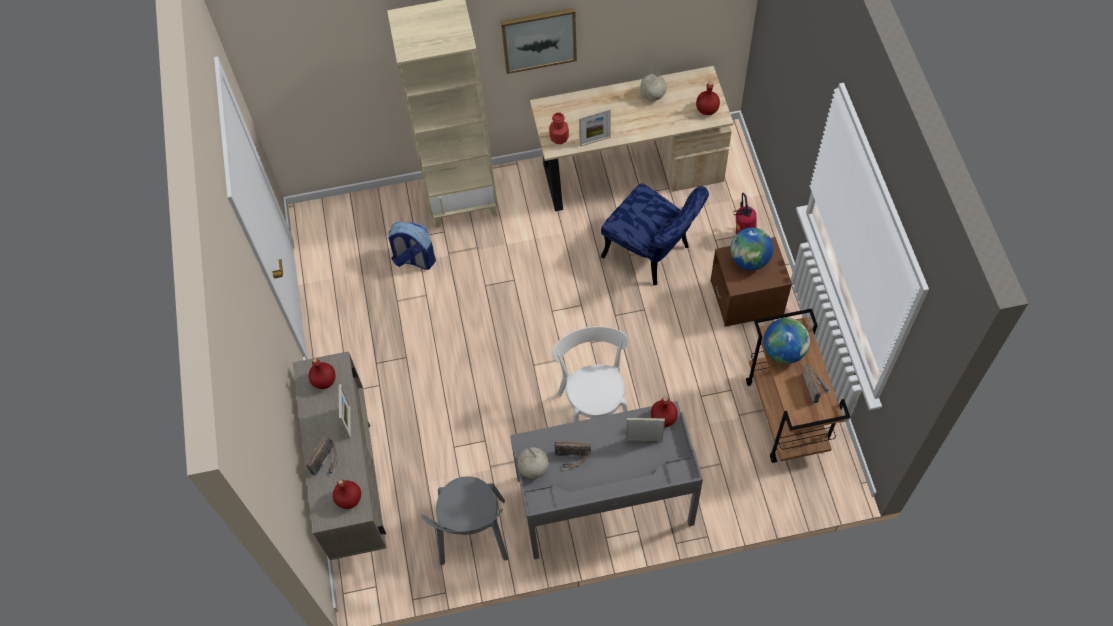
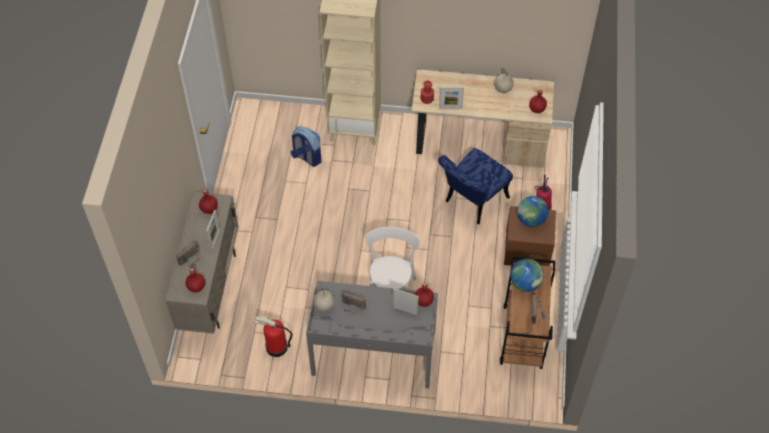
camera: 15 degrees right, 5 degrees down
(472, 535) = (276, 347): grey chair -> fire extinguisher
(539, 39) = (429, 26): picture -> none
(652, 254) = (472, 202): blue chair -> blue chair turned 75 degrees clockwise

